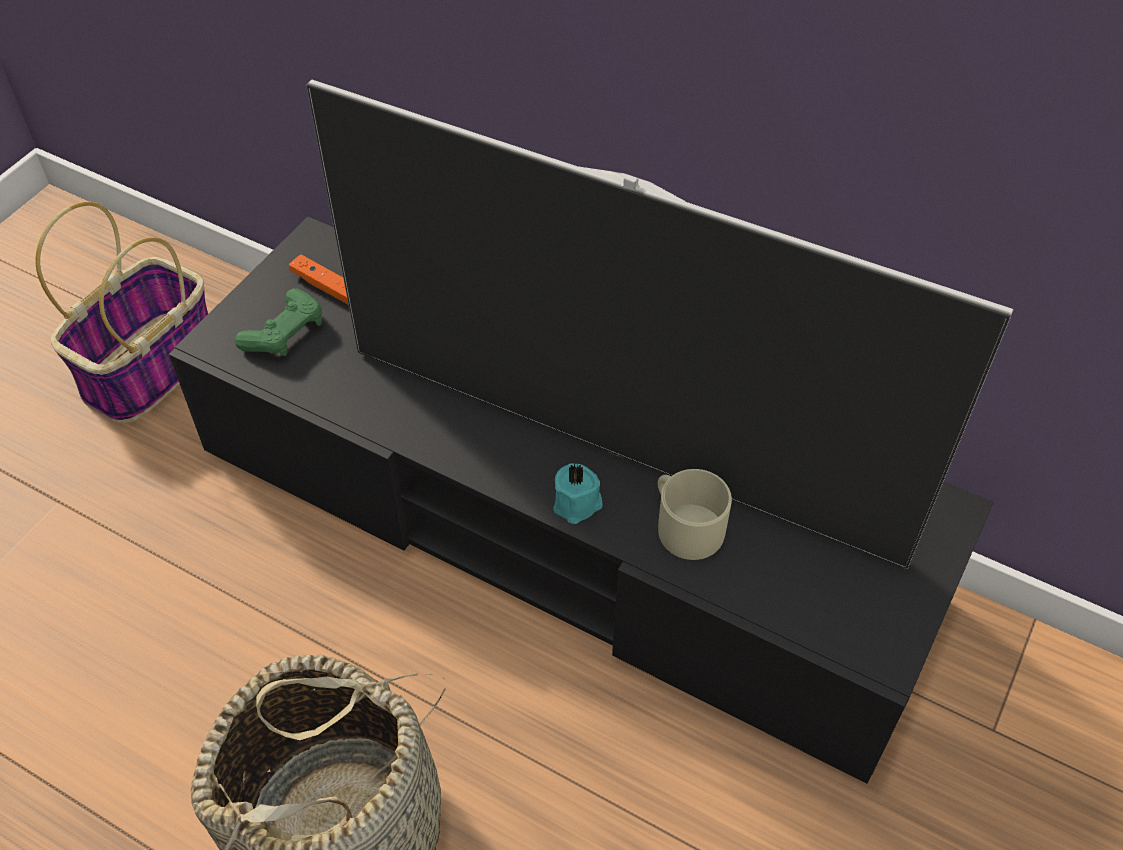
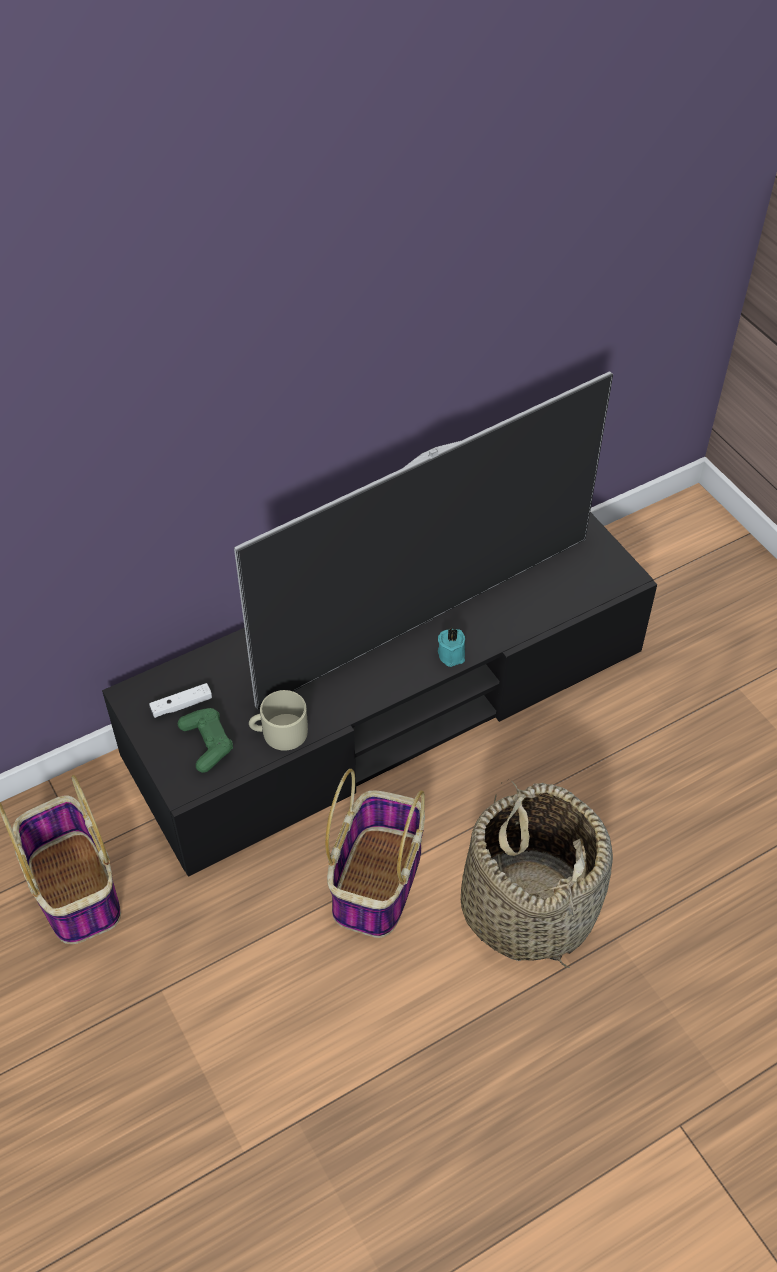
camera: 60 degrees left, 0 degrees up
(298, 636) = (377, 880): none -> basket
(326, 287) = (181, 705): orange game controller -> white game controller
(685, 525) = (497, 614): beige mug -> beige mug (279, 732)

